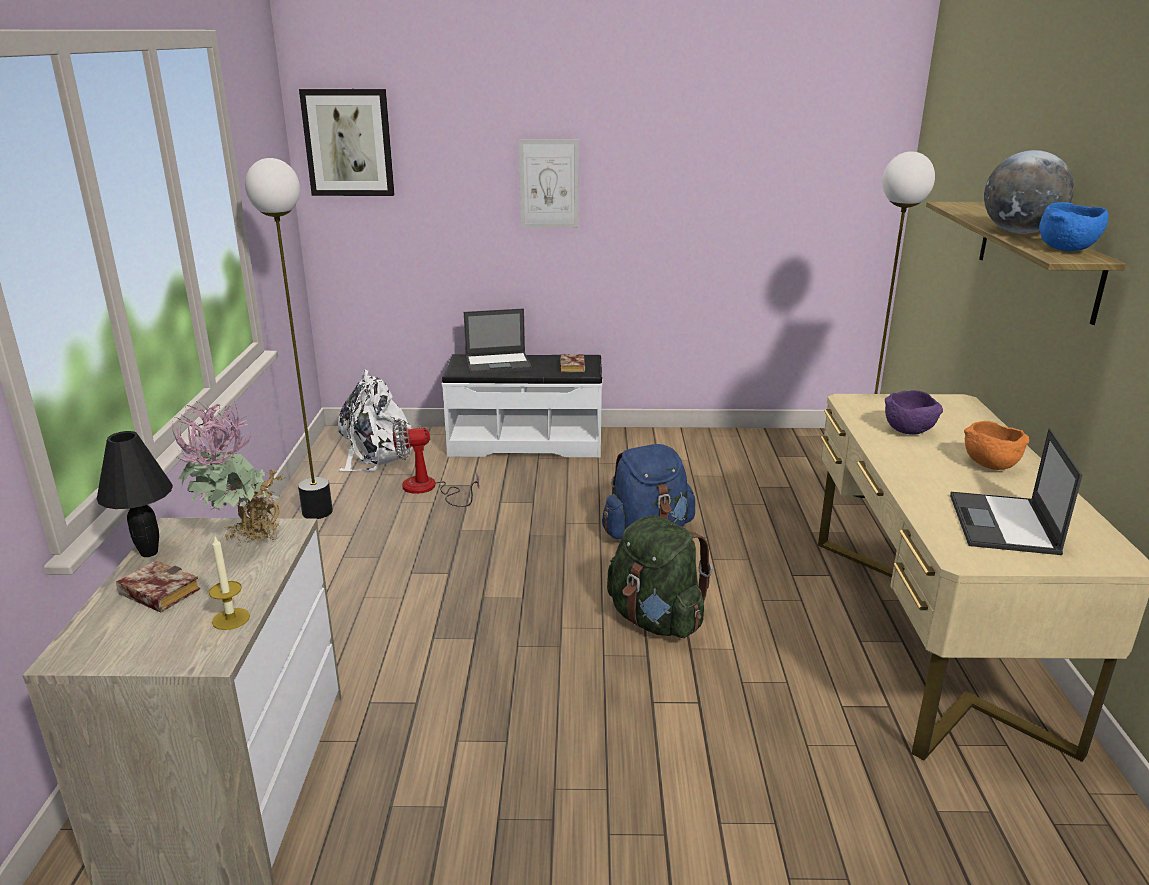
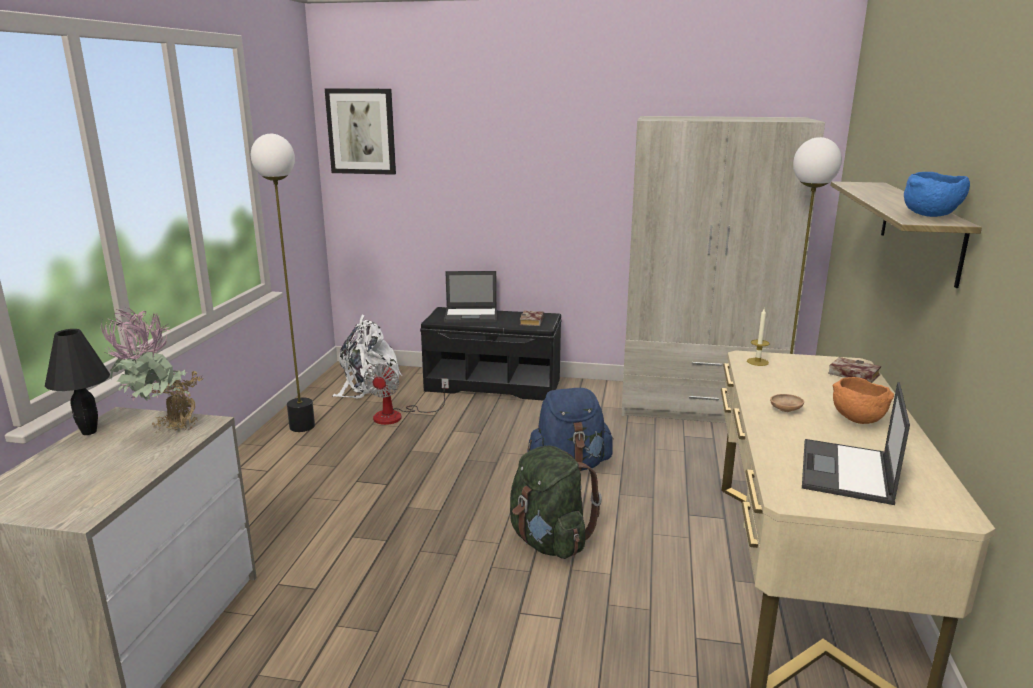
camera: 10 degrees right, 5 degrees down
(156, 593) = (73, 462): book -> book (851, 375)
(231, 619) = (116, 488): candle -> candle (757, 362)
(428, 489) = (398, 416): fan -> fan turned 75 degrees counterclockwise
(525, 442) = (493, 384): white bench -> black bench
(549, 184) = (520, 167): picture -> none
(764, 449) = (699, 405): none -> beige wardrobe
(909, 431) = (791, 385): purple bowl -> none
(916, 460) = (785, 410): none -> brown bowl
(1019, 232) = (896, 203): globe -> none

